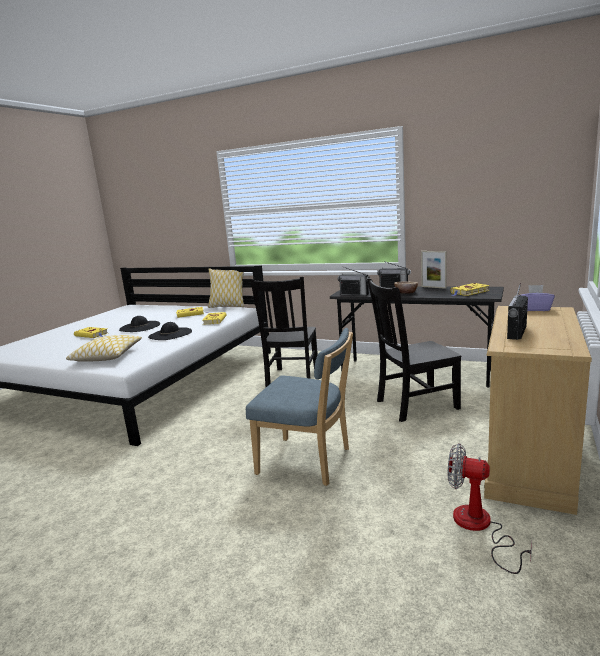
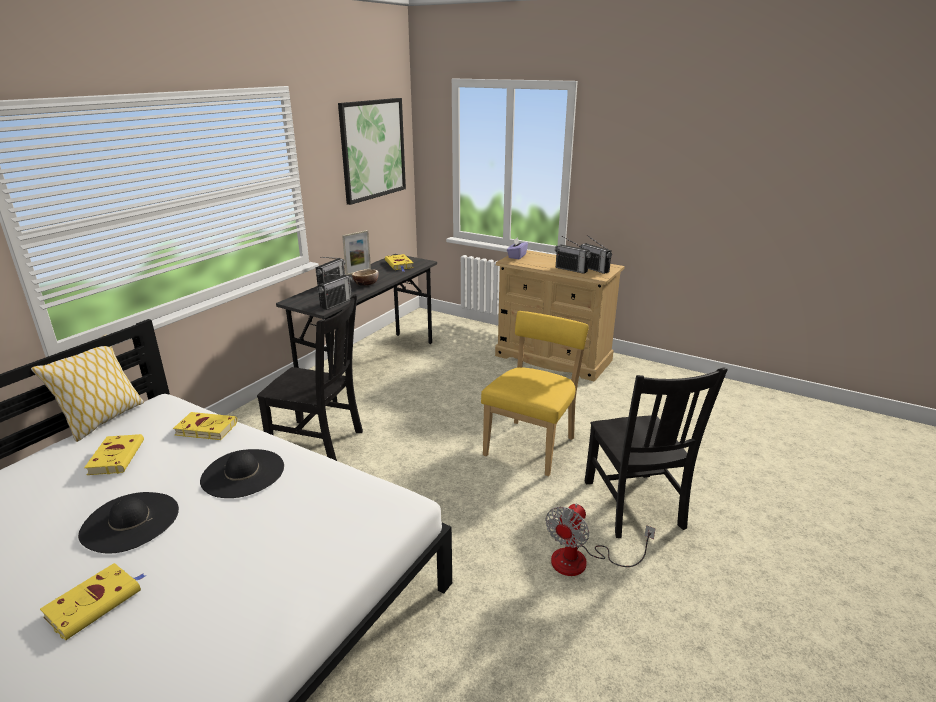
camera: 85 degrees left, 10 degrees up
(107, 356) = (318, 538): pillow -> none
(308, 462) = (532, 445): blue chair -> yellow chair
(414, 405) = (445, 379): black chair -> black chair (634, 506)
(479, 527) = (624, 389): fan -> fan (582, 561)
(509, 179) = (373, 149): none -> picture
(539, 342) = (594, 269): none -> radio

